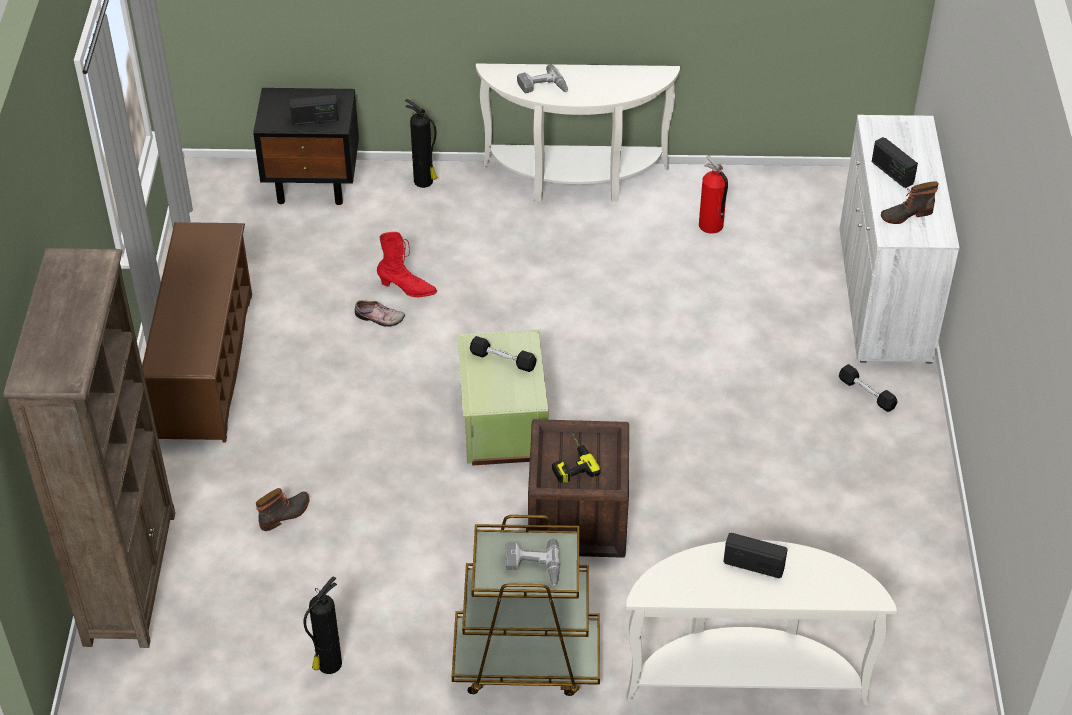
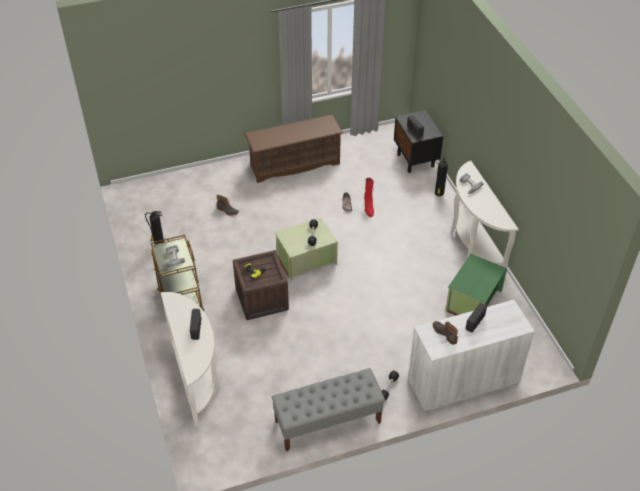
camera: 70 degrees right, 0 degrees up
(130, 576) = (181, 180): brown bookcase -> none
(710, 226) = (472, 300): fire extinguisher -> green storage box
(916, 498) = (327, 422): none -> grey bench

